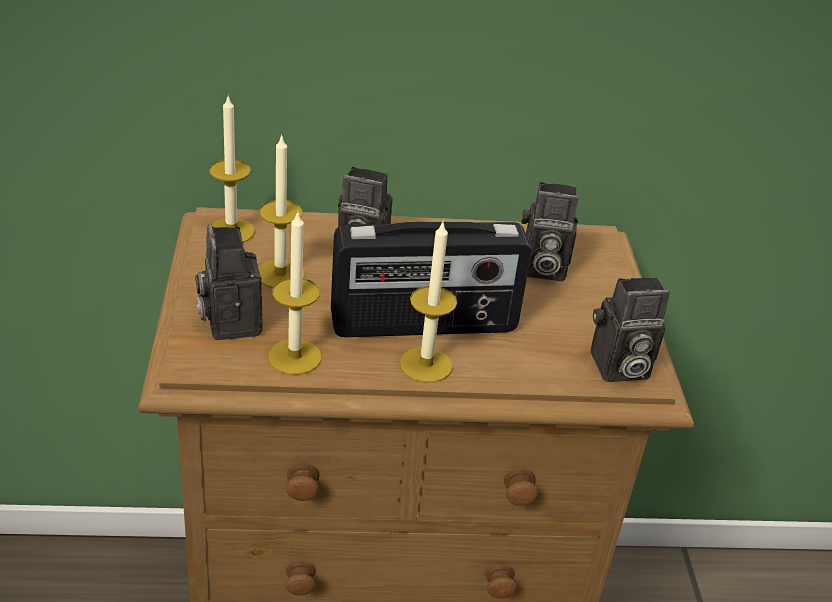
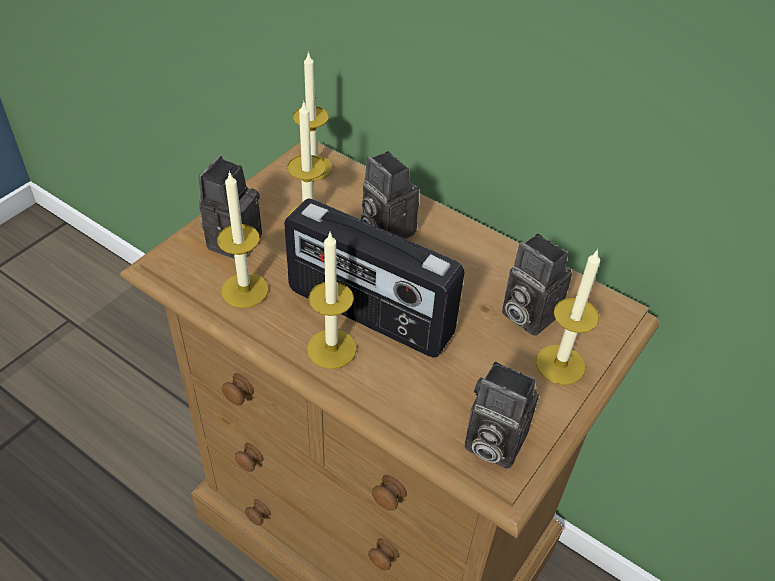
camera: 40 degrees right, 10 degrees up
(603, 292) = (560, 364): none -> candle

